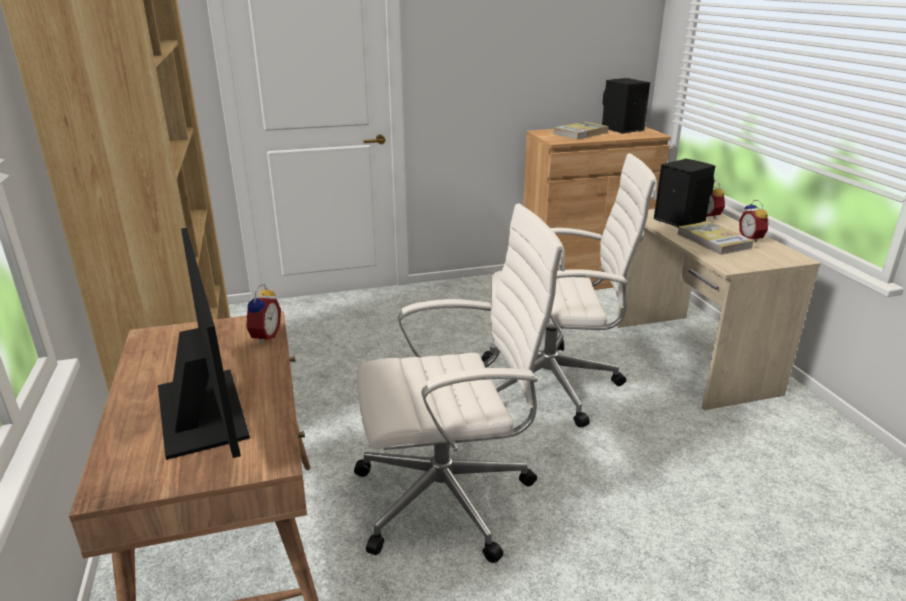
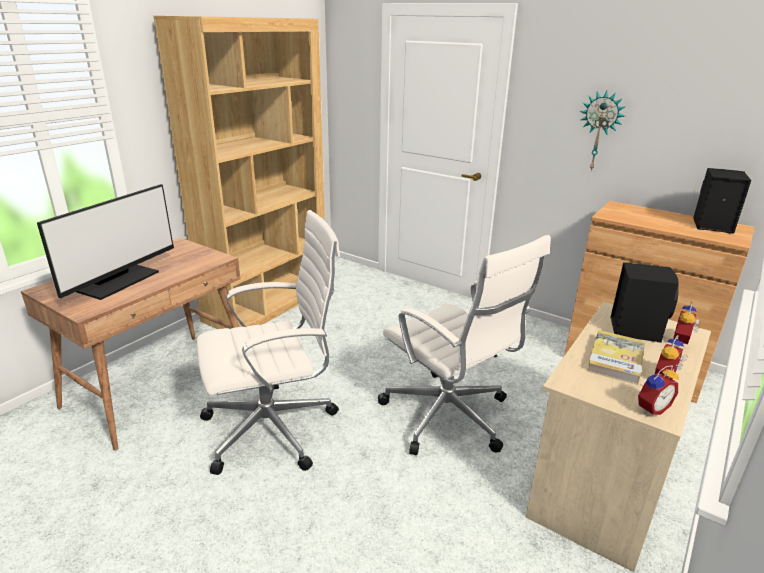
camera: 50 degrees right, 0 degrees up
(263, 336) = (203, 264): alarm clock -> alarm clock (650, 408)
(450, 497) = (274, 428): white office chair -> white office chair turned 60 degrees counterclockwise
(505, 62) = (599, 131): none -> wall clock
(580, 133) = (652, 216): book -> none

